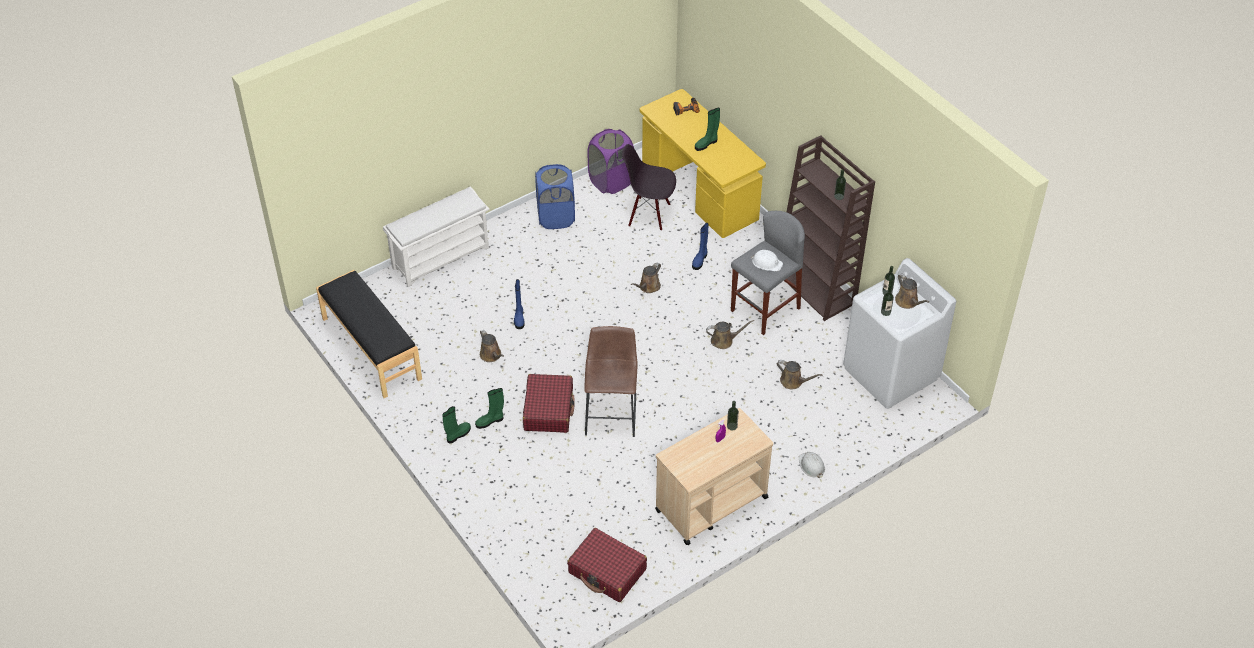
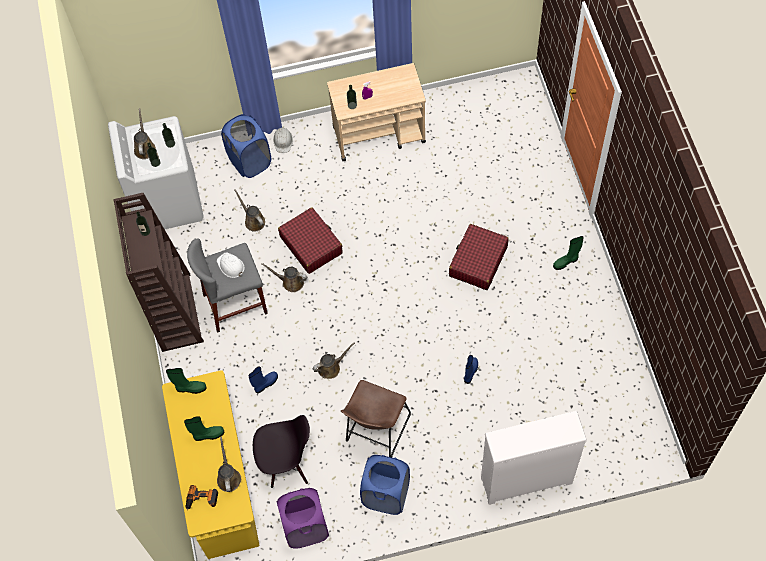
camera: 155 degrees left, 15 degrees up
(370, 349) = (625, 383): black bench -> none
(441, 257) = (525, 480): white shoe rack -> white dresser
(490, 421) = (533, 266): green boot -> green boot (190, 388)
(491, 355) = (511, 337): brown watering can -> brown watering can (228, 477)
(607, 571) = (483, 106): red suitcase -> red suitcase (311, 245)
(611, 413) = (424, 241): brown stool -> brown stool (376, 431)
(649, 214) = (287, 464): black chair -> black chair turned 45 degrees counterclockwise
(833, 435) = (250, 161): none -> blue laundry basket

